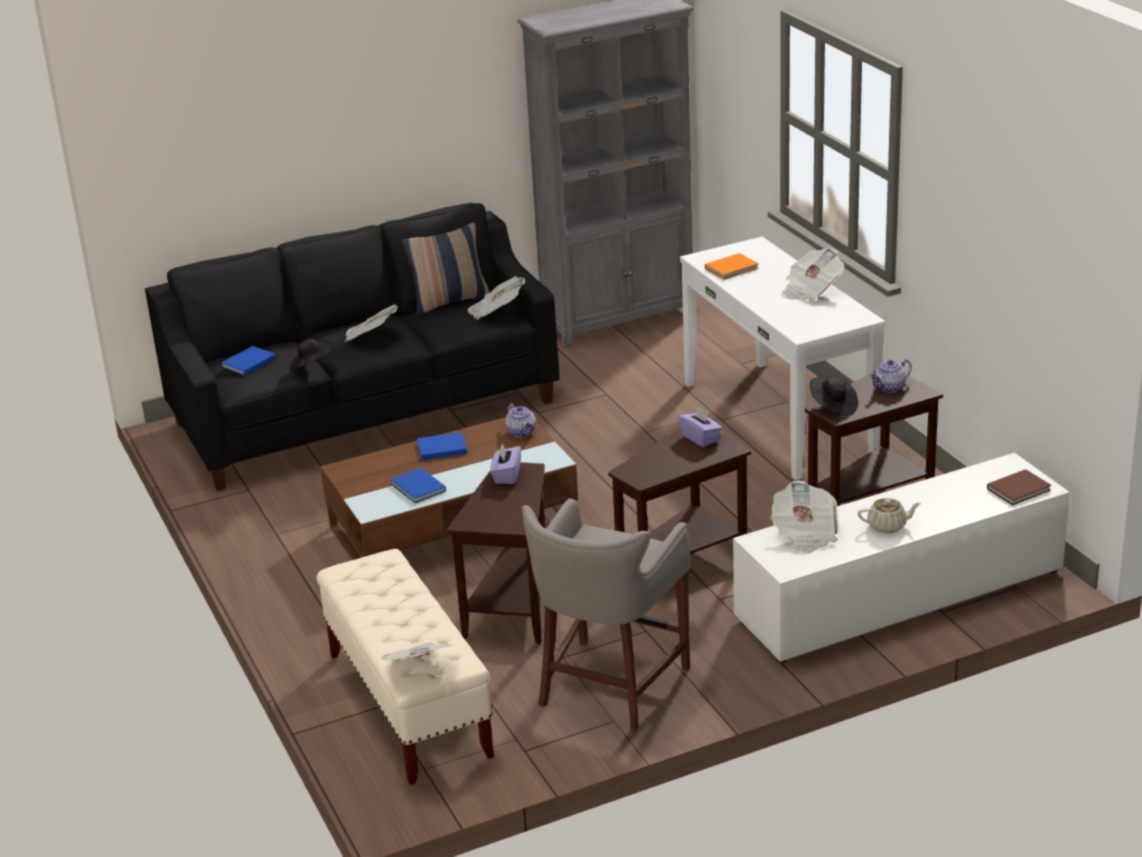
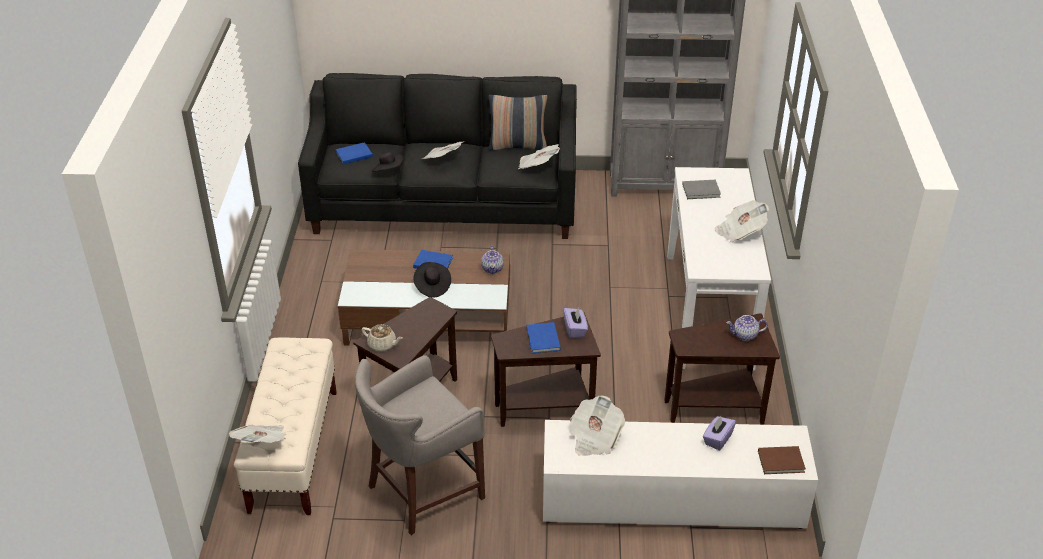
camera: 25 degrees right, 10 degrees up
(418, 488) = (393, 291): blue book -> blue book (542, 340)
(506, 475) = (425, 311): purple tissue box -> purple tissue box (717, 439)
(733, 268) = (702, 191): orange book -> grey book
(833, 407) = (689, 337): black hat -> black hat (432, 286)
(887, 526) = (658, 455): beige teapot -> beige teapot (382, 345)

